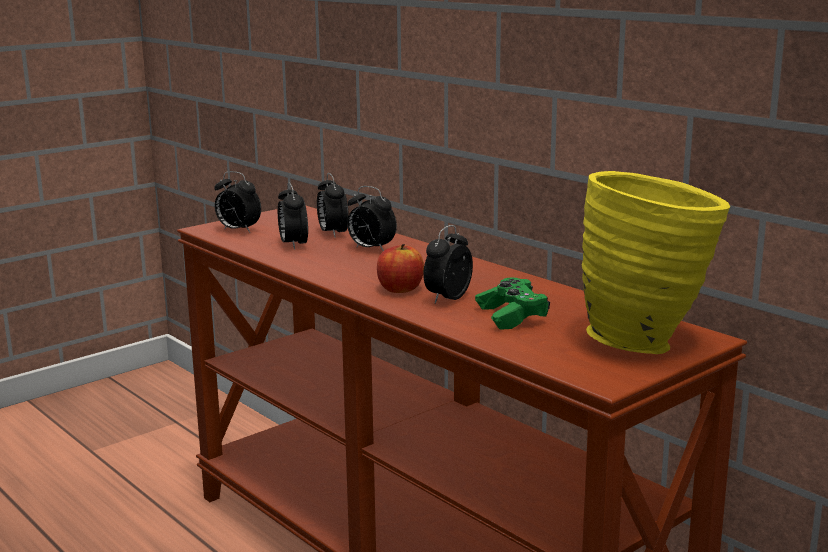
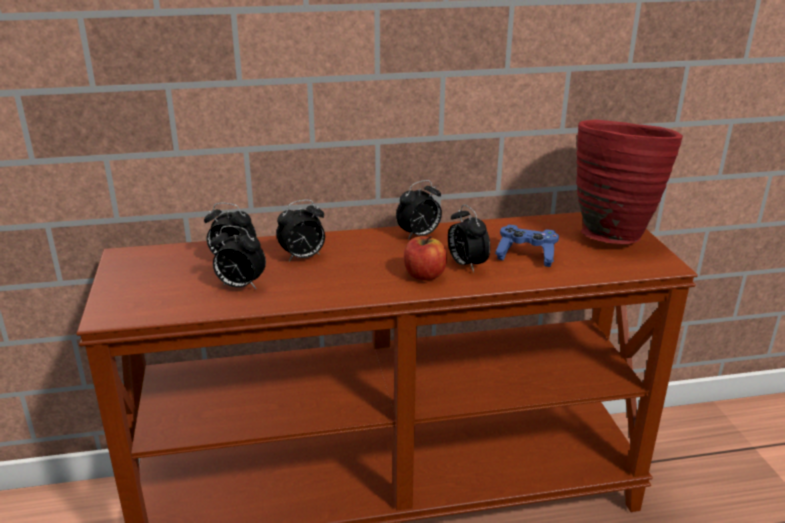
camera: 60 degrees left, 10 degrees up
(237, 230) = (145, 300): alarm clock -> alarm clock (419, 235)
(511, 316) = (526, 255): green game controller -> blue game controller
(647, 343) = (611, 233): yellow vase -> red vase

